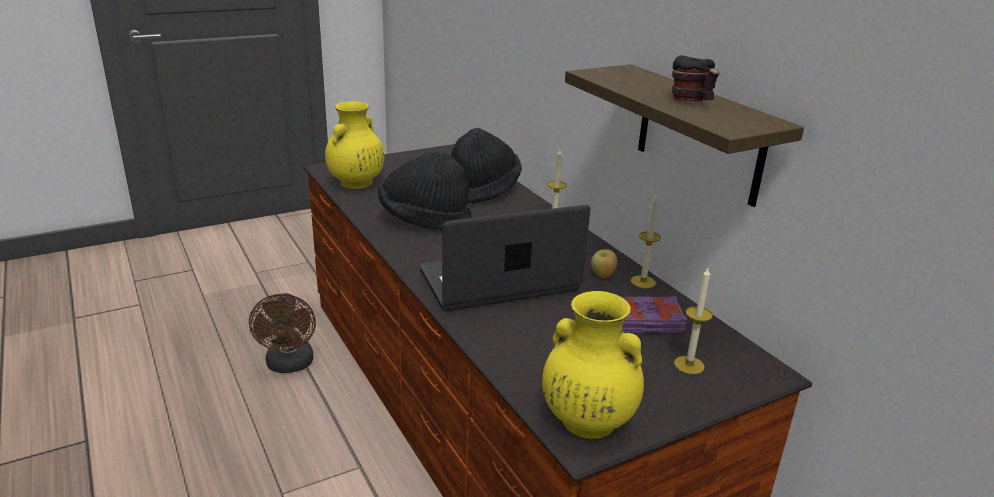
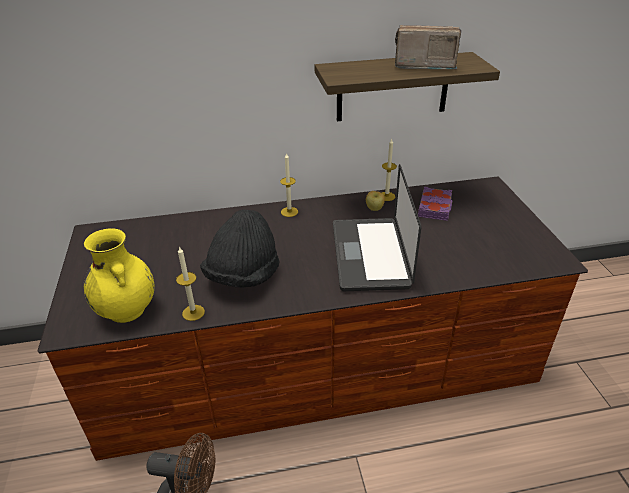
camera: 70 degrees left, 10 degrees up
(482, 190) = (201, 233): black hat -> none
(586, 420) = (539, 254): yellow vase -> none
(689, 365) = (483, 206): candle -> candle (193, 312)
(691, 102) = (422, 65): mug -> radio

